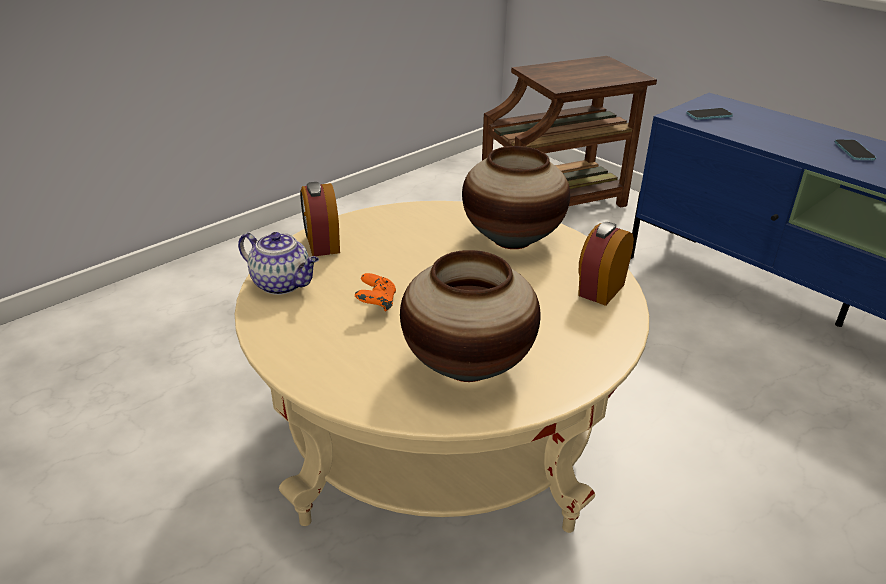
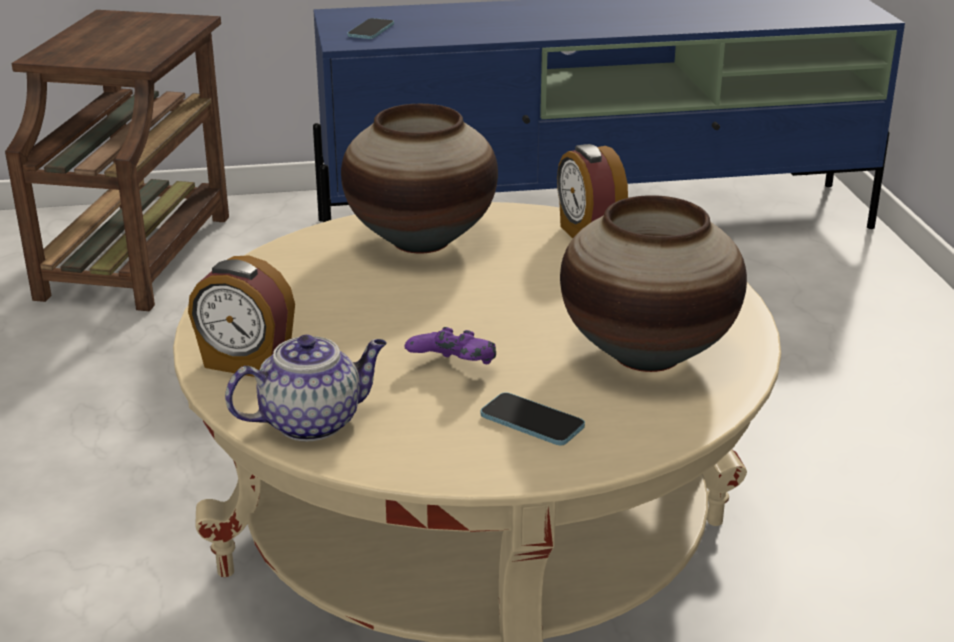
camera: 55 degrees left, 5 degrees down
(376, 304) = (453, 370): orange game controller -> purple game controller
(854, 151) = (551, 16): phone -> phone (532, 422)

